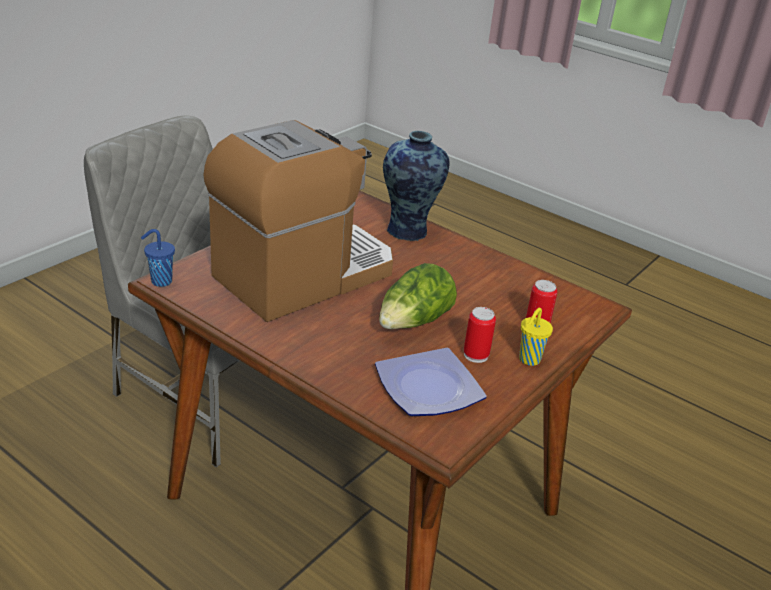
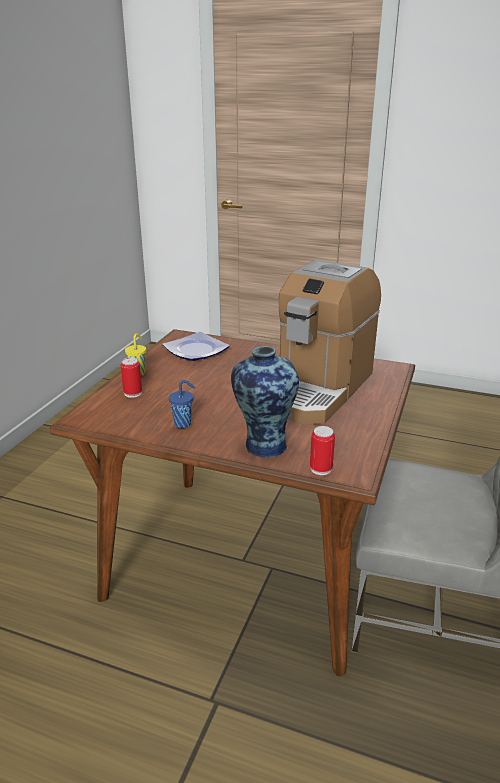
camera: 165 degrees right, 5 degrees down
(160, 281) = (396, 365): blue cup -> blue cup (183, 424)
(414, 322) = (220, 377): lettuce -> none
(476, 355) = (173, 369): can -> can (321, 469)

